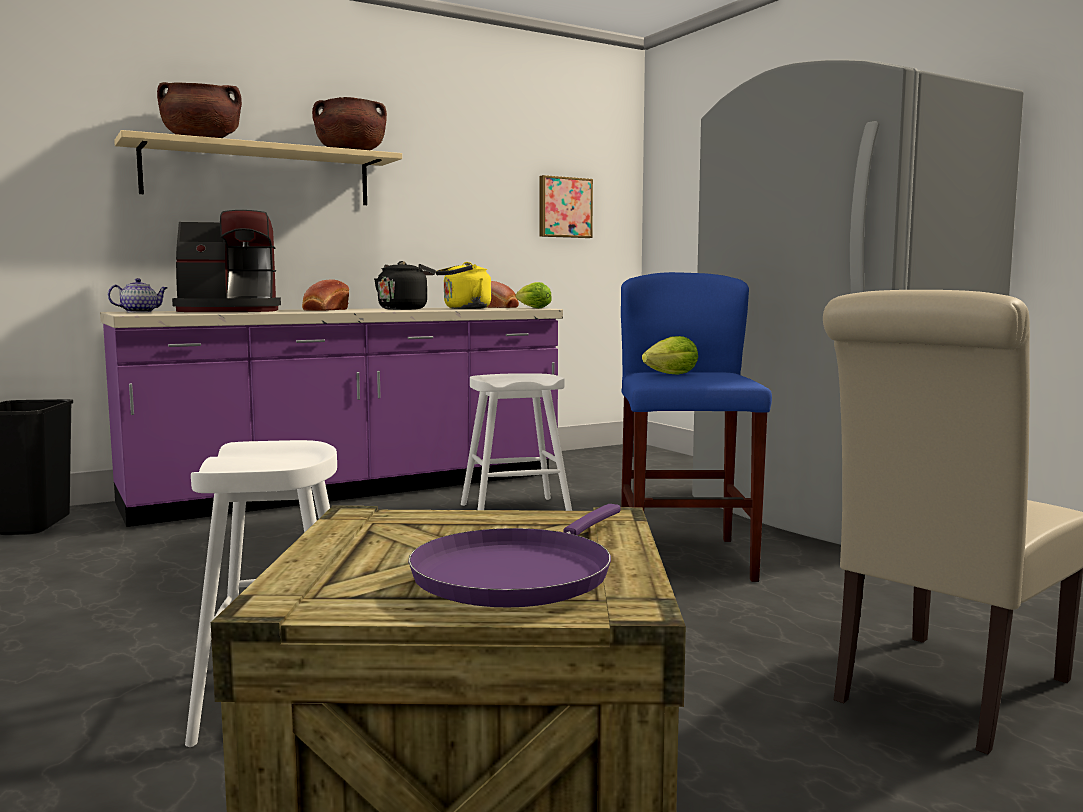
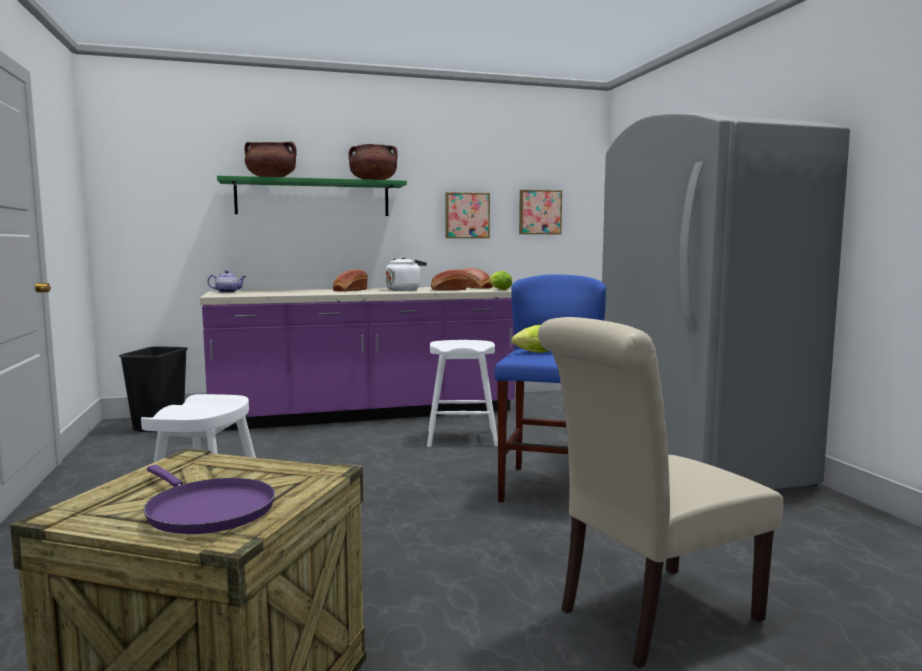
camera: 15 degrees right, 0 degrees up
(229, 311) = (283, 292): coffee machine -> none
(259, 175) = (313, 198): beige shelf -> green shelf
(404, 309) = (404, 290): black kettle -> white kettle
(464, 308) = (448, 289): yellow kettle -> bread
(472, 208) = (467, 215): none -> picture
(519, 574) = (206, 510): purple frying pan -> purple frying pan turned 90 degrees counterclockwise

